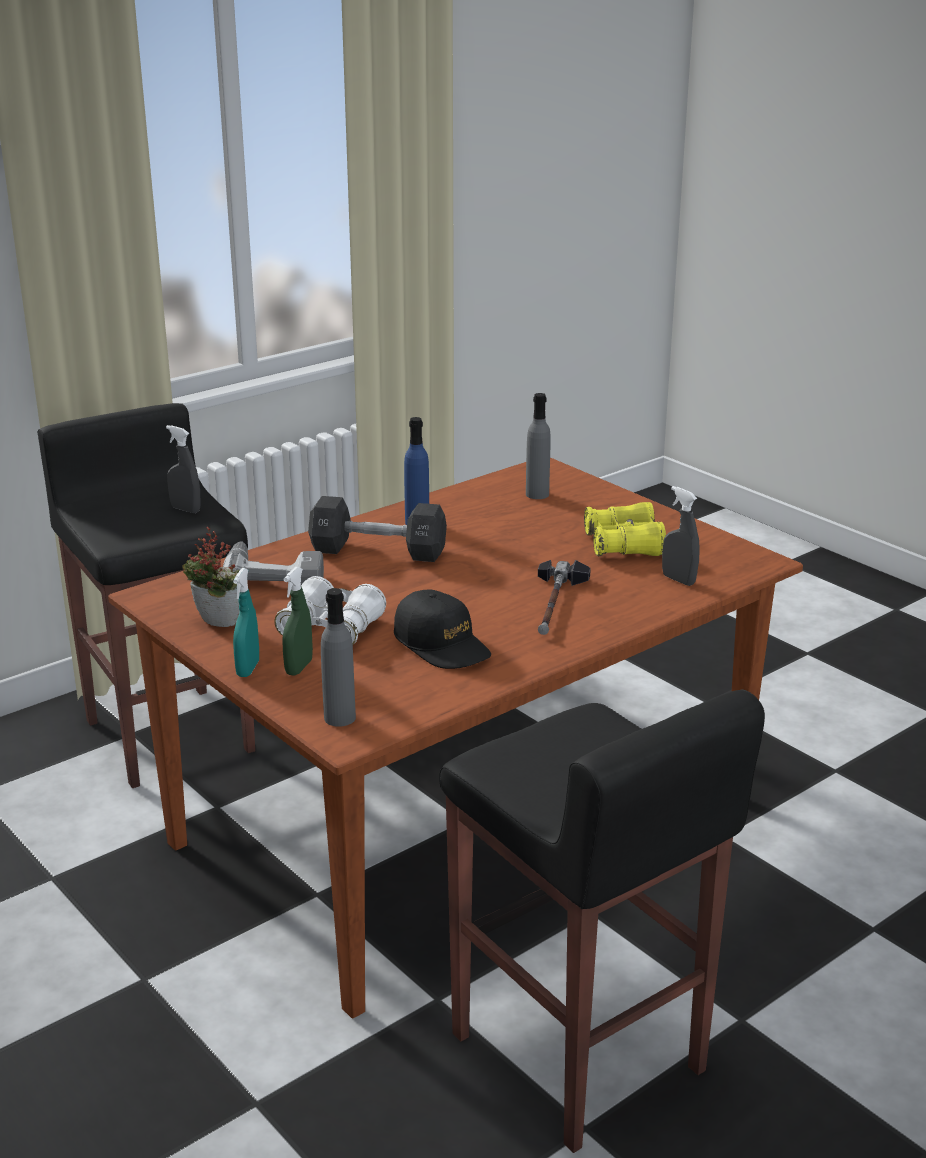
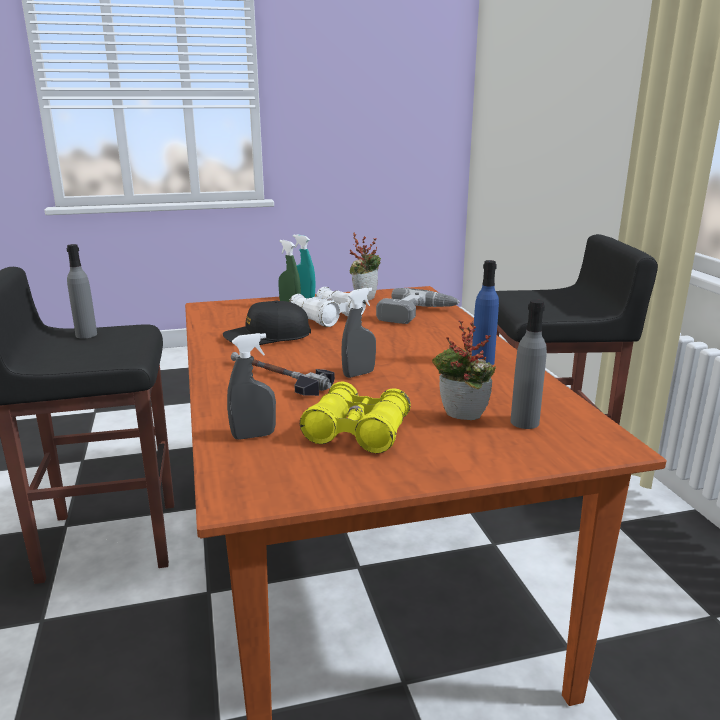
camera: 115 degrees right, 5 degrees down
(185, 509) = (560, 310): grey spray bottle -> grey spray bottle (359, 374)
(339, 718) = (225, 307): grey bottle -> grey bottle (86, 335)
(378, 551) = (434, 343): black dumbbell -> none
(555, 515) = (460, 418): none -> potted plant

